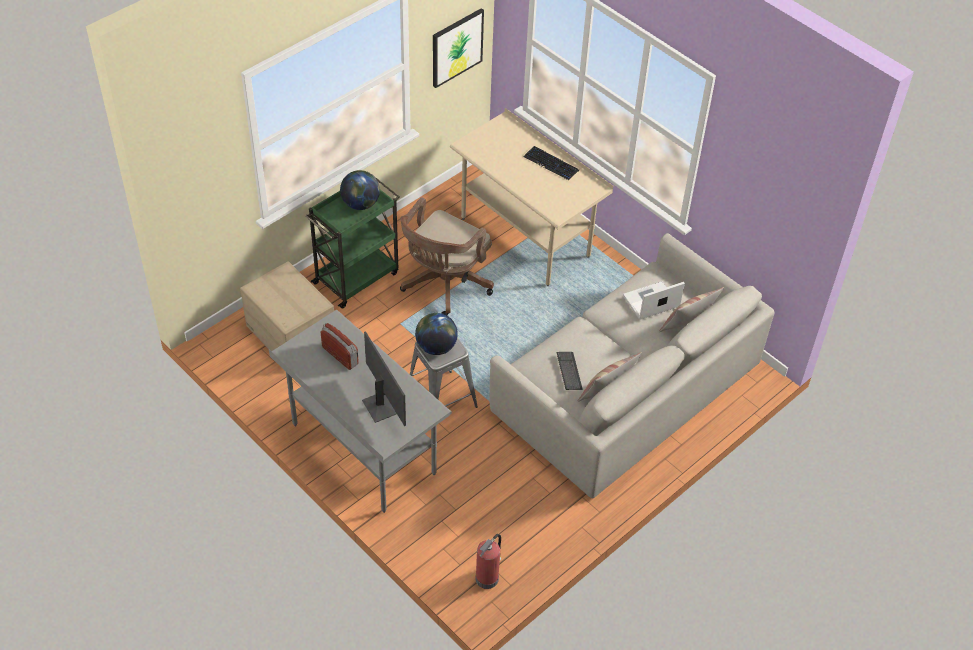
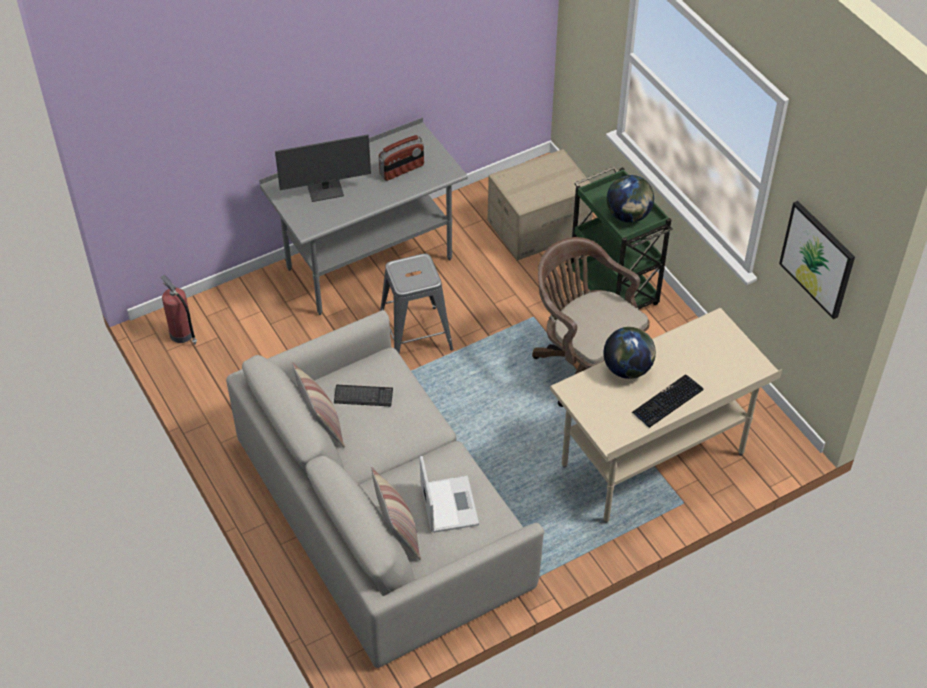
camera: 105 degrees right, 0 degrees up
(436, 347) = (416, 268): globe -> globe (627, 369)

